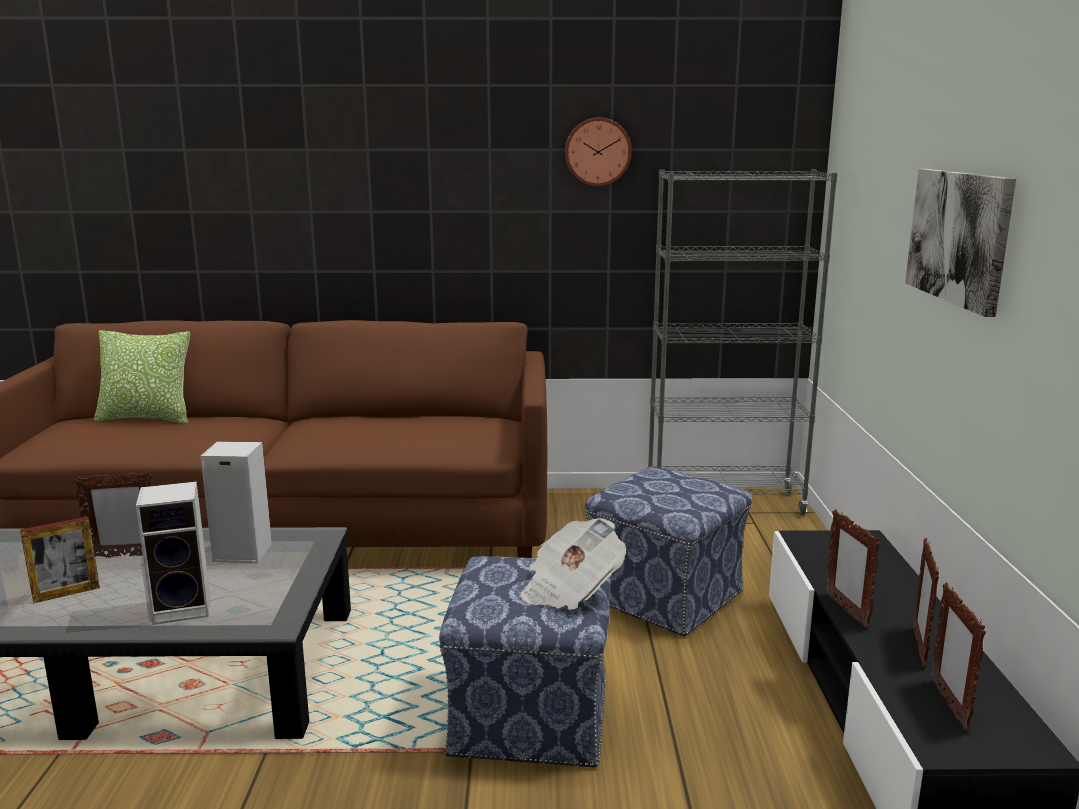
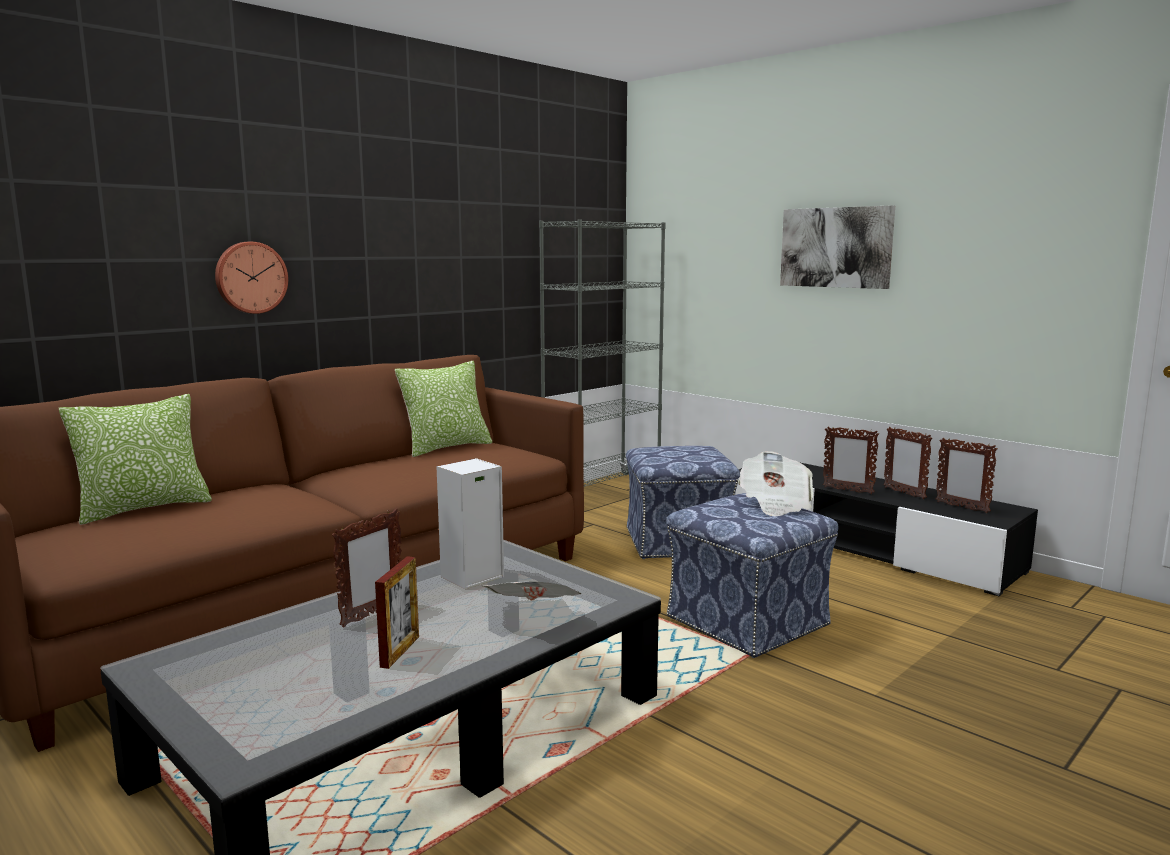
camera: 45 degrees left, 5 degrees down
(184, 608) = (533, 616): speaker -> newspaper
(443, 417) = (446, 447): none -> pillow
(597, 152) = (494, 205): wall clock -> wall clock (250, 277)

